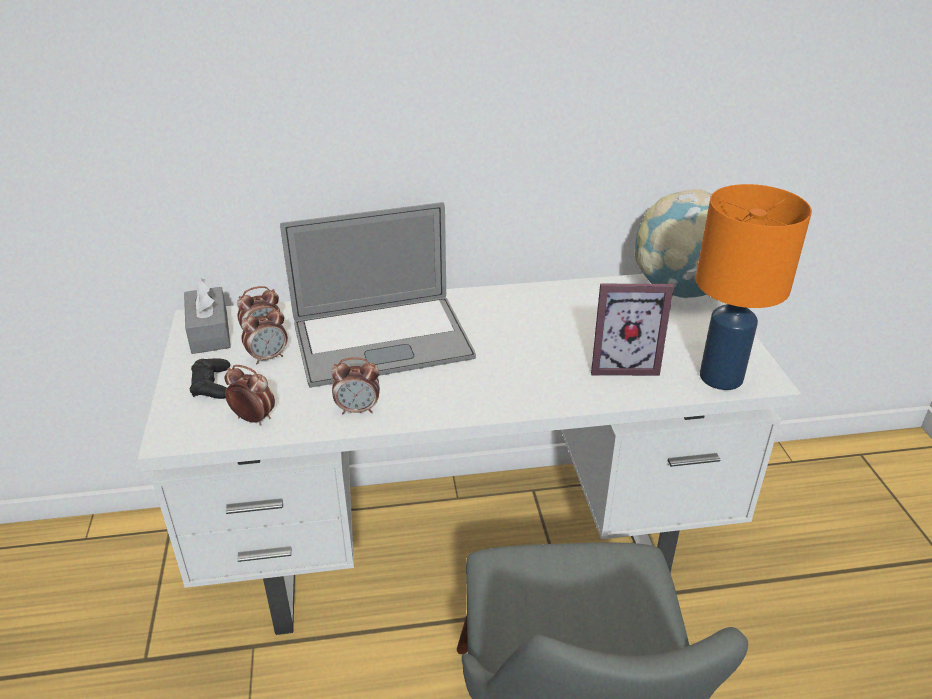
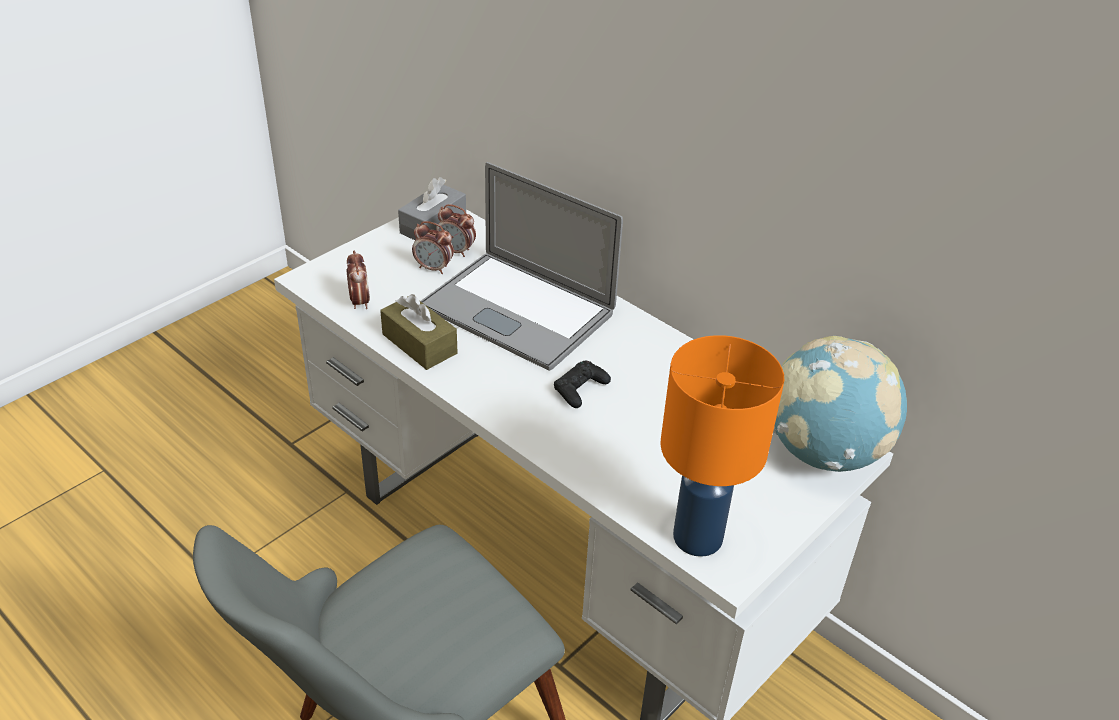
camera: 50 degrees right, 5 degrees up
(211, 385) = (376, 262): black game controller -> black game controller (580, 389)
(358, 409) = (419, 344): alarm clock -> brown tissue box
(622, 363) = (644, 462): picture frame -> none

